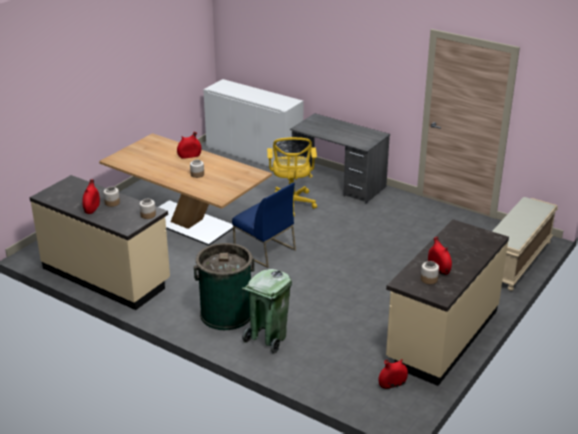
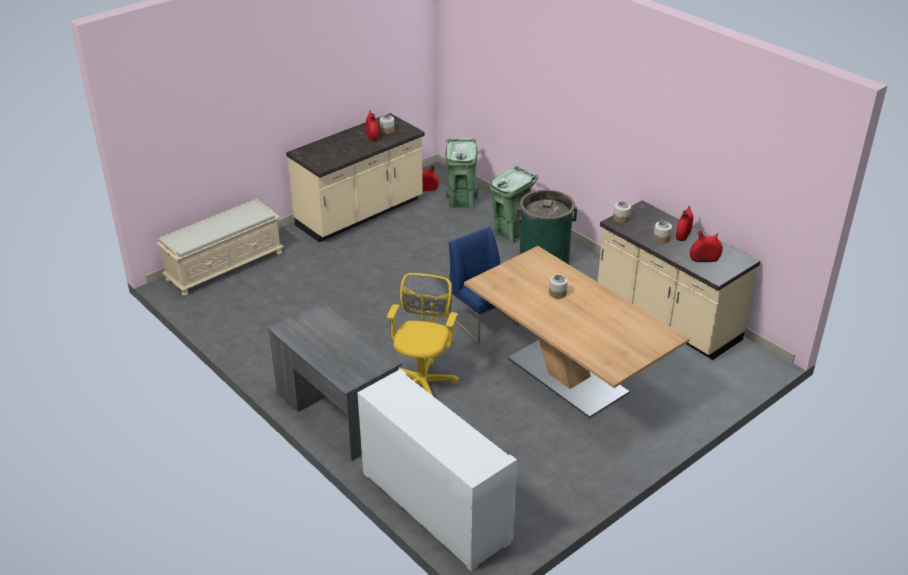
camera: 165 degrees left, 5 degrees up
(189, 156) = (563, 327): red vase -> red vase (704, 259)
(340, 372) = (461, 202): none -> green trash can

